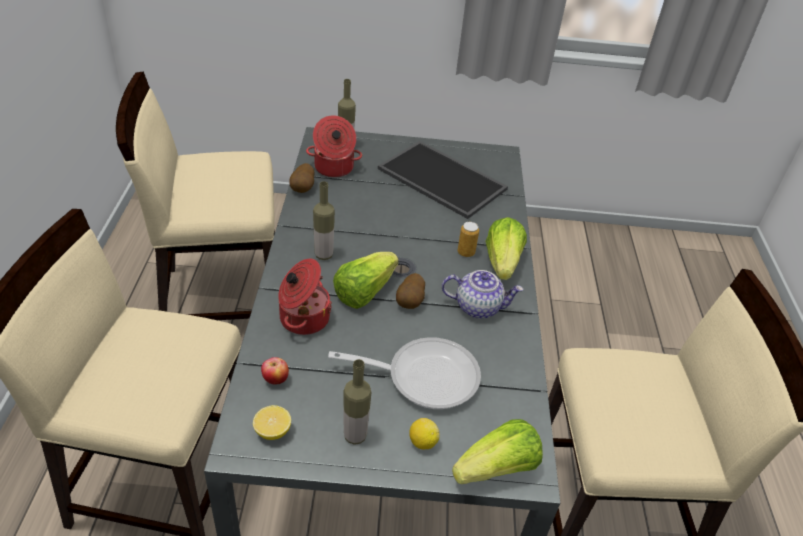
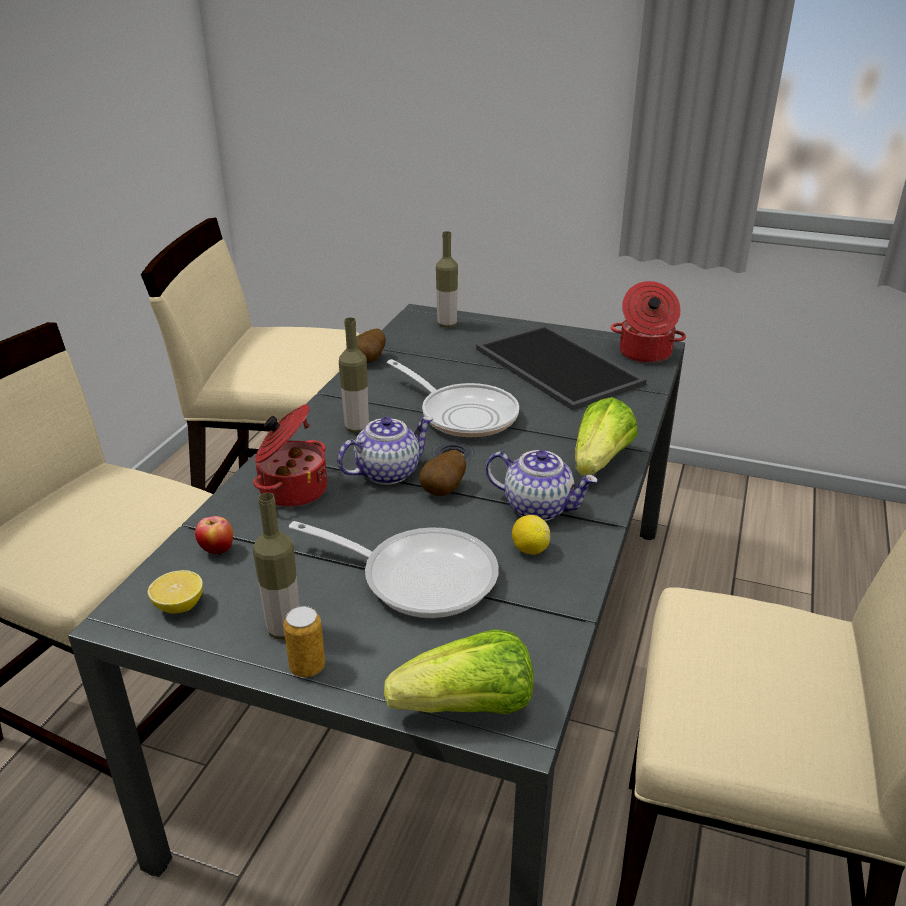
camera: 20 degrees right, 10 degrees down
(333, 168) = (419, 344): cooking pot -> cooking pot (644, 354)
(364, 292) = (387, 472): lettuce -> teapot
(395, 232) = (463, 414): none -> frying pan
(422, 442) = (374, 653): lemon -> lemon (530, 549)
(466, 252) = (551, 446): can -> can (307, 667)

